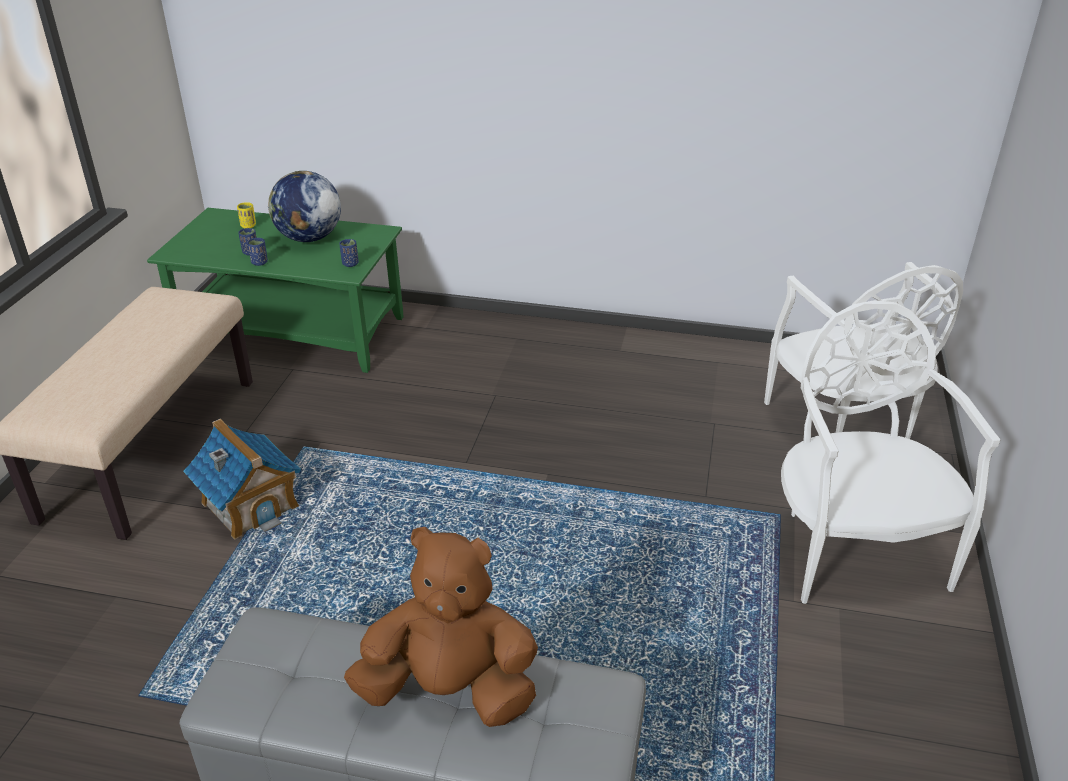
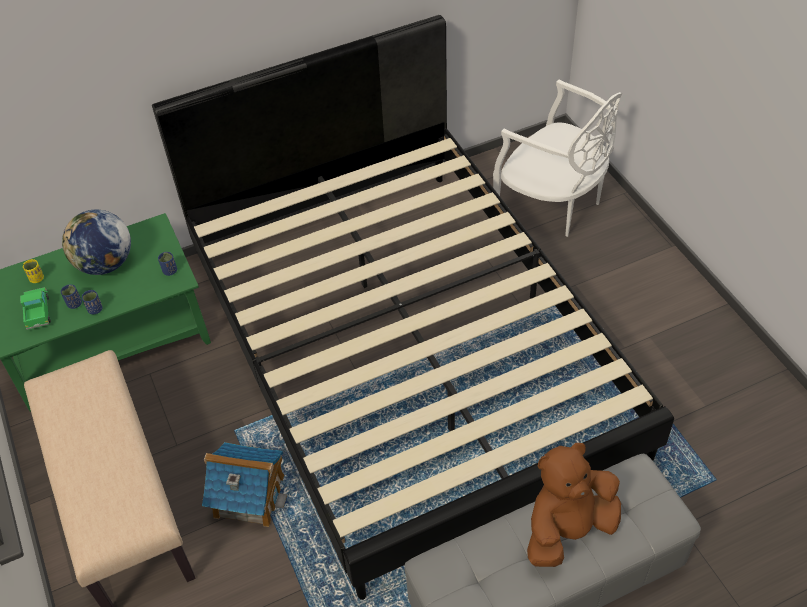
camera: 35 degrees left, 15 degrees up
(218, 246) = (38, 312): none -> toy truck
(535, 471) = (407, 351): none -> black bed
(854, 549) = (627, 293): white chair -> none

